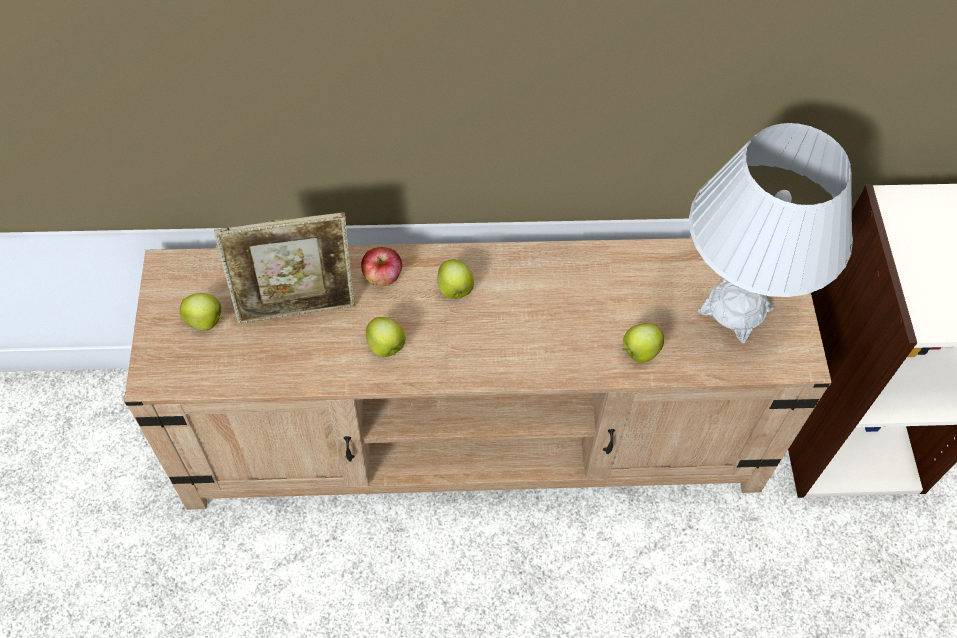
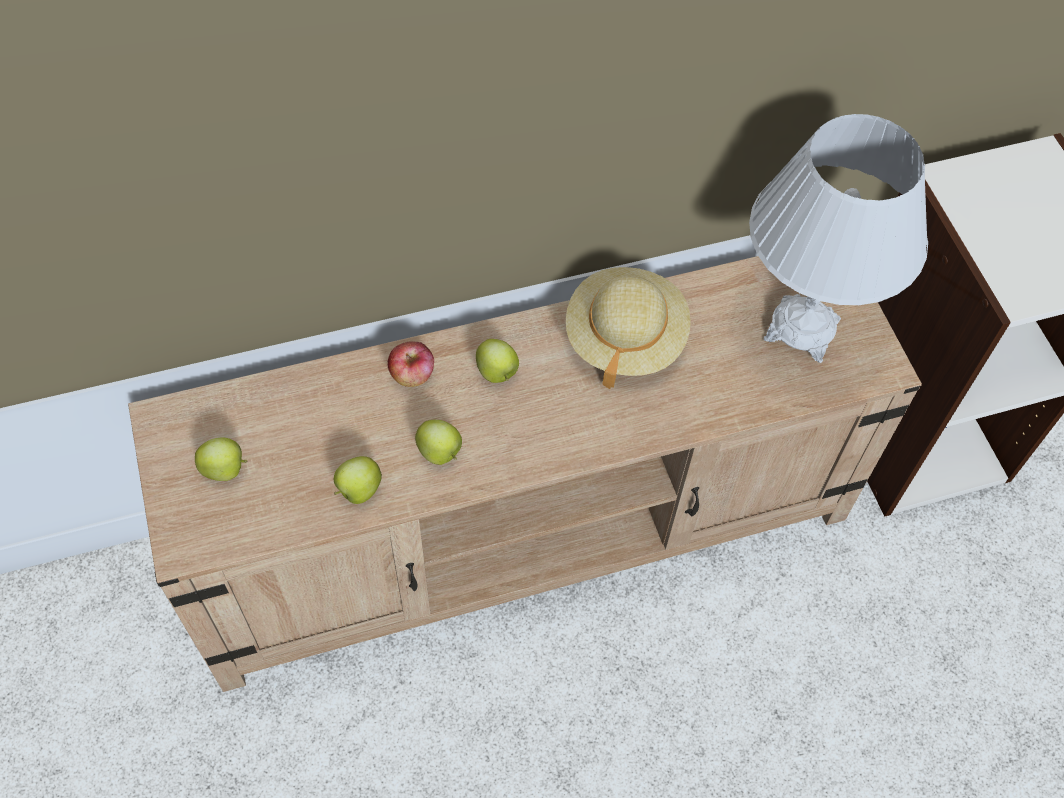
camera: 15 degrees left, 0 degrees up
(297, 308) = (327, 432): picture frame -> none
(574, 284) = (624, 338): none -> beige hat
(639, 352) = (715, 397): apple -> apple (358, 491)

